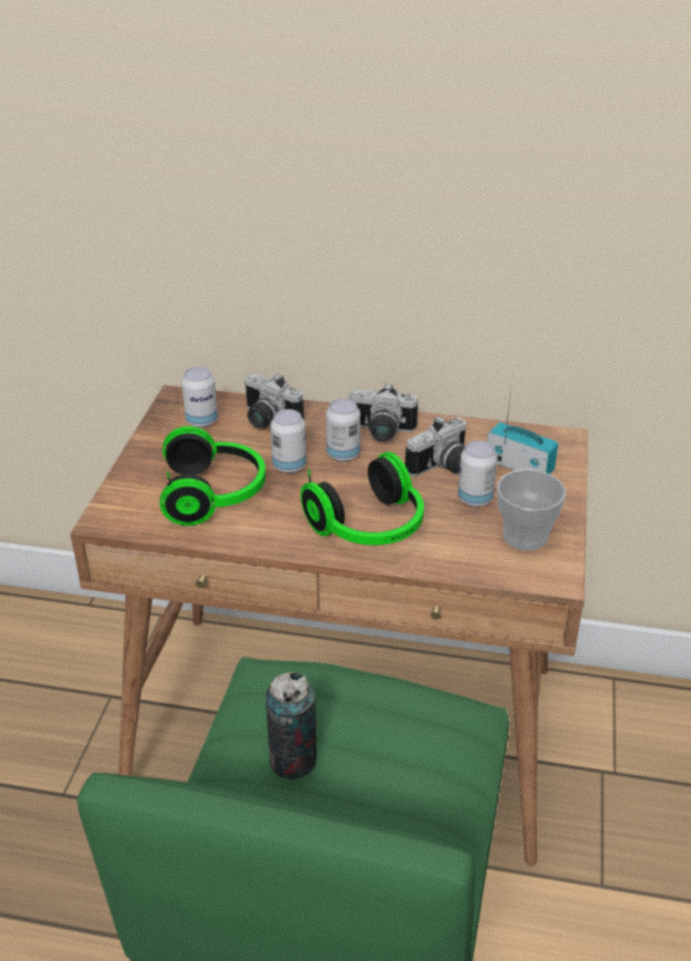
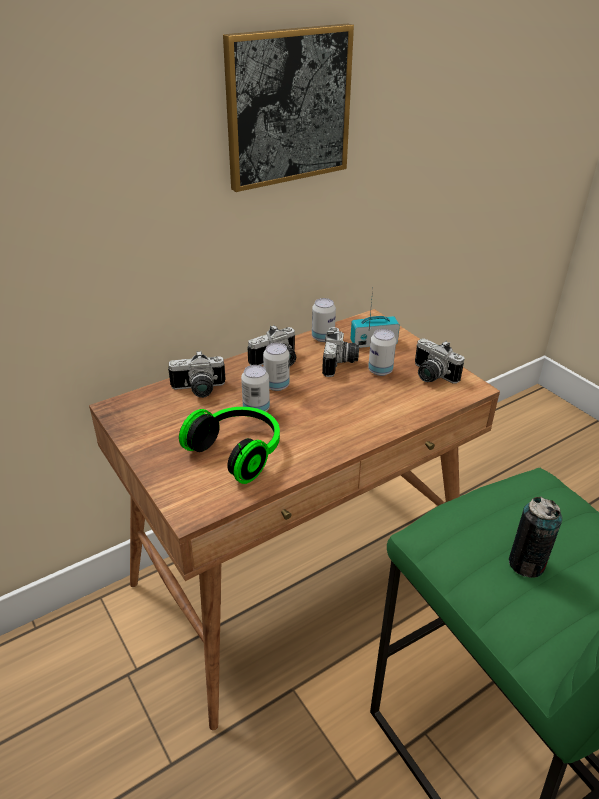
camera: 45 degrees left, 0 degrees up
(201, 421) = (156, 413): can -> can (323, 337)
(370, 528) = (355, 416): headphones -> none
(472, 112) = (288, 107): none -> picture
(525, 536) = (430, 376): cup -> camera

